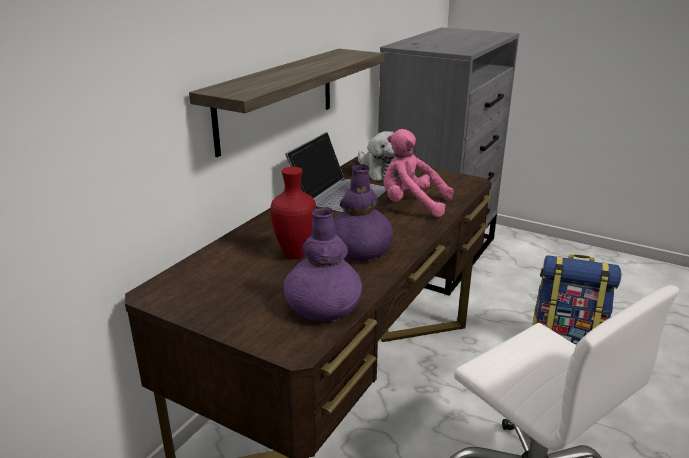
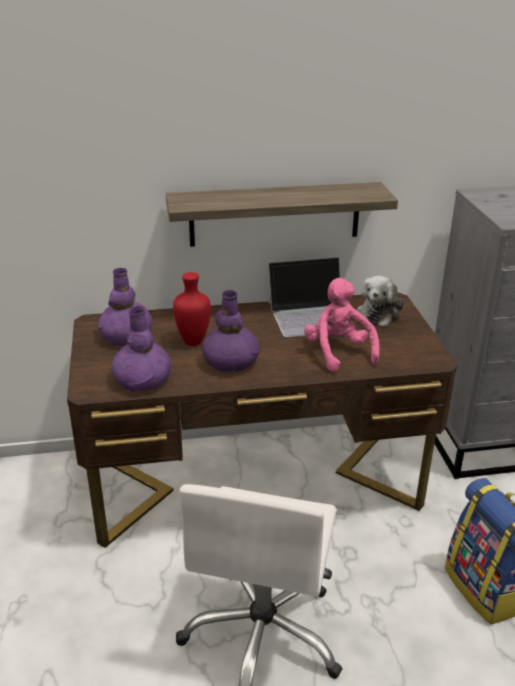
camera: 50 degrees right, 5 degrees up
(223, 284) = (126, 337): none -> purple vase

